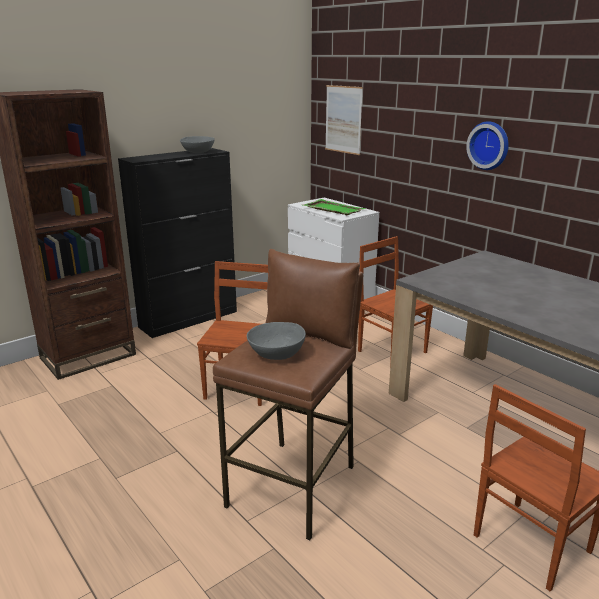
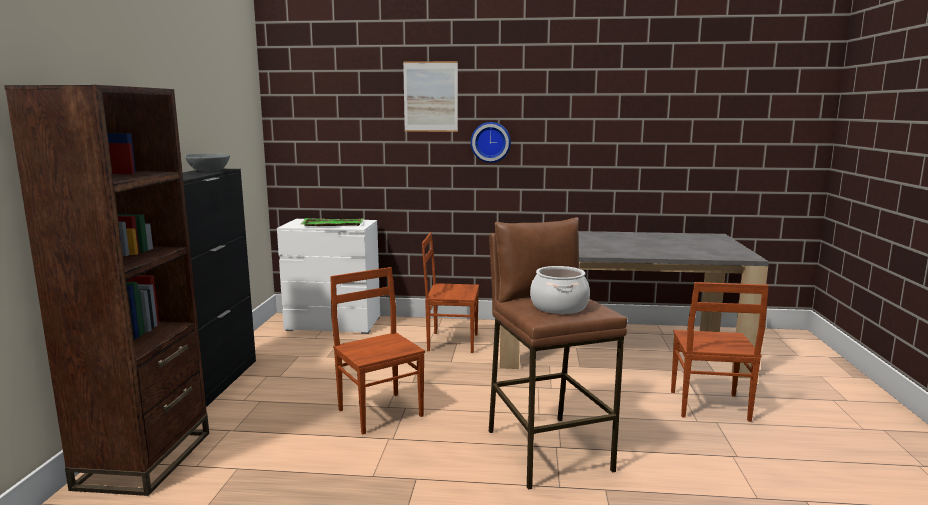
camera: 45 degrees left, 10 degrees down
(276, 354) = (559, 307): grey bowl -> cooking pot
(343, 119) = (314, 134): picture -> picture (430, 96)

